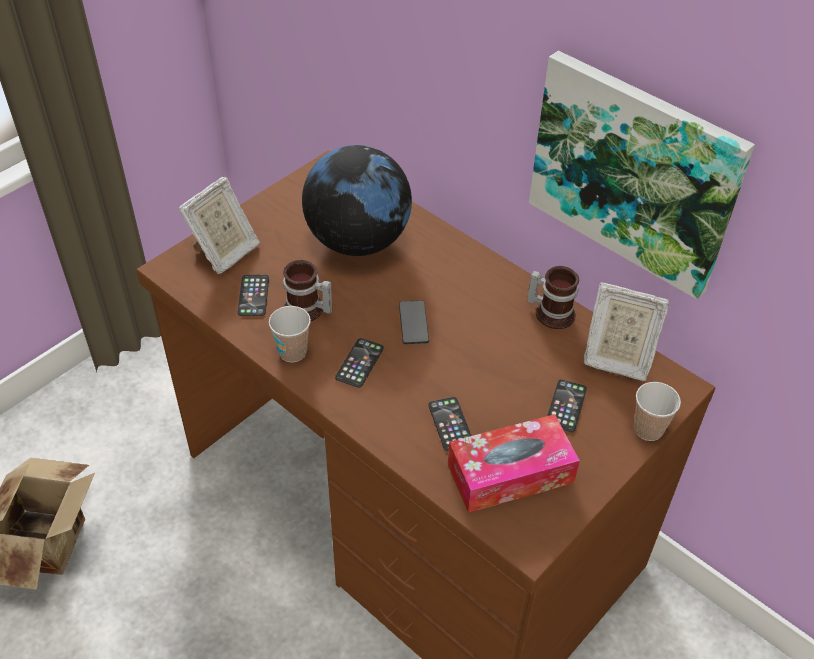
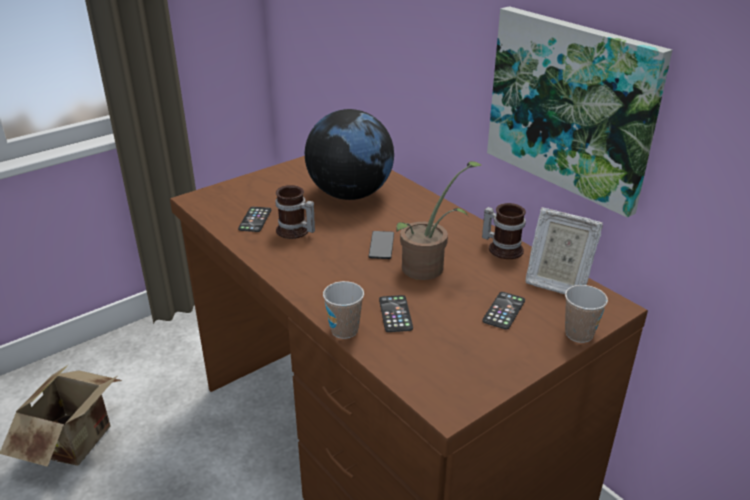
camera: 10 degrees right, 15 degrees down
(224, 253) = (242, 193): picture frame -> none
(292, 352) = (274, 256): cup -> cup (344, 330)
(359, 363) = (328, 267): phone -> none
(474, 350) = (429, 267): none -> potted plant
(510, 473) = (441, 353): tissue box -> none

